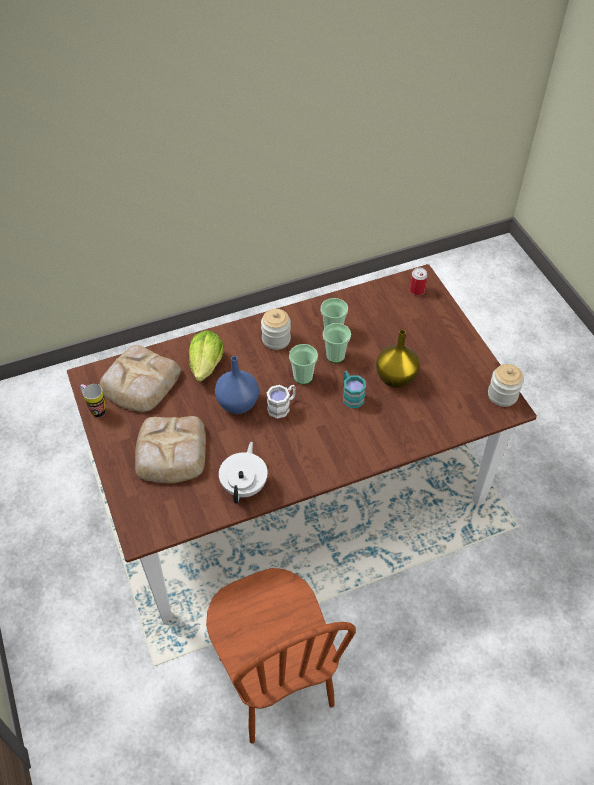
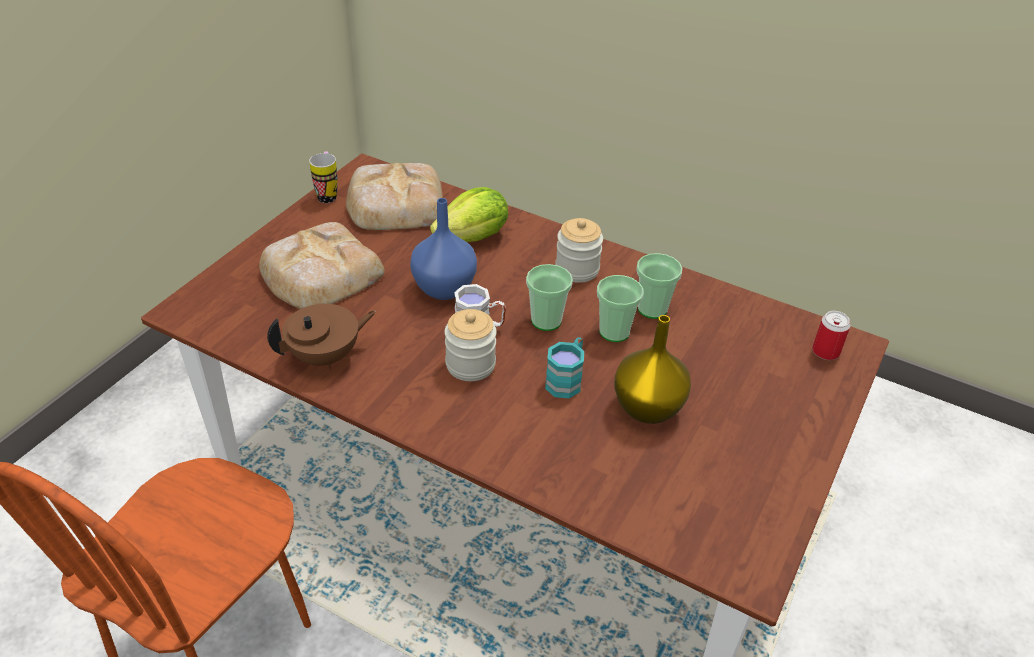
camera: 50 degrees right, 10 degrees down
(245, 485) = (326, 356): white teapot -> brown teapot
(502, 395) = (761, 550): jar -> jar (470, 364)

